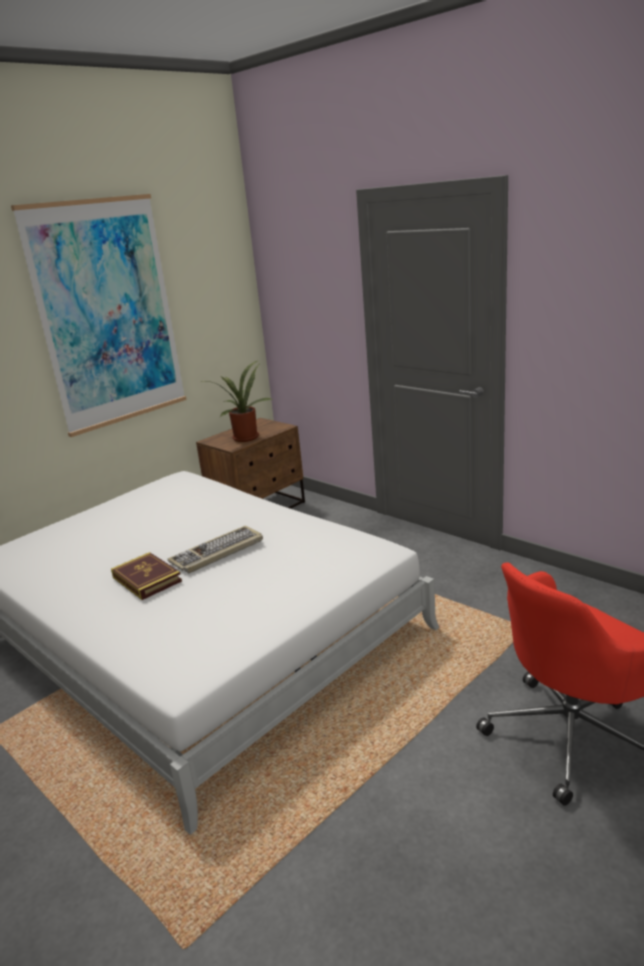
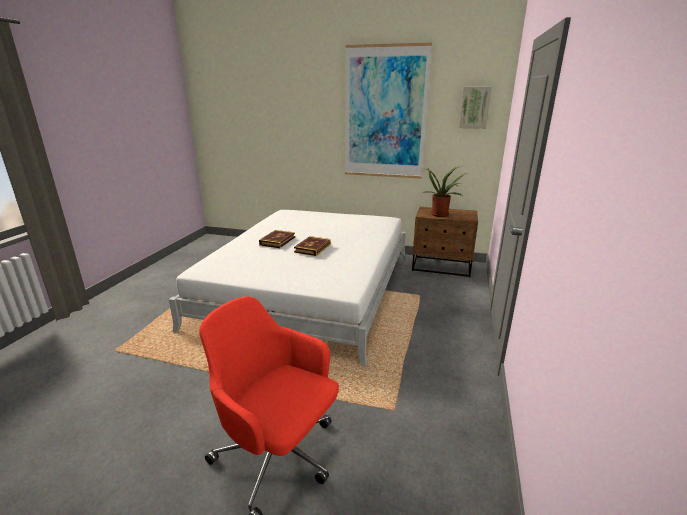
camera: 60 degrees right, 0 degrees up
(217, 552) = (312, 248): keyboard -> book
(220, 280) = (474, 107): none -> picture

